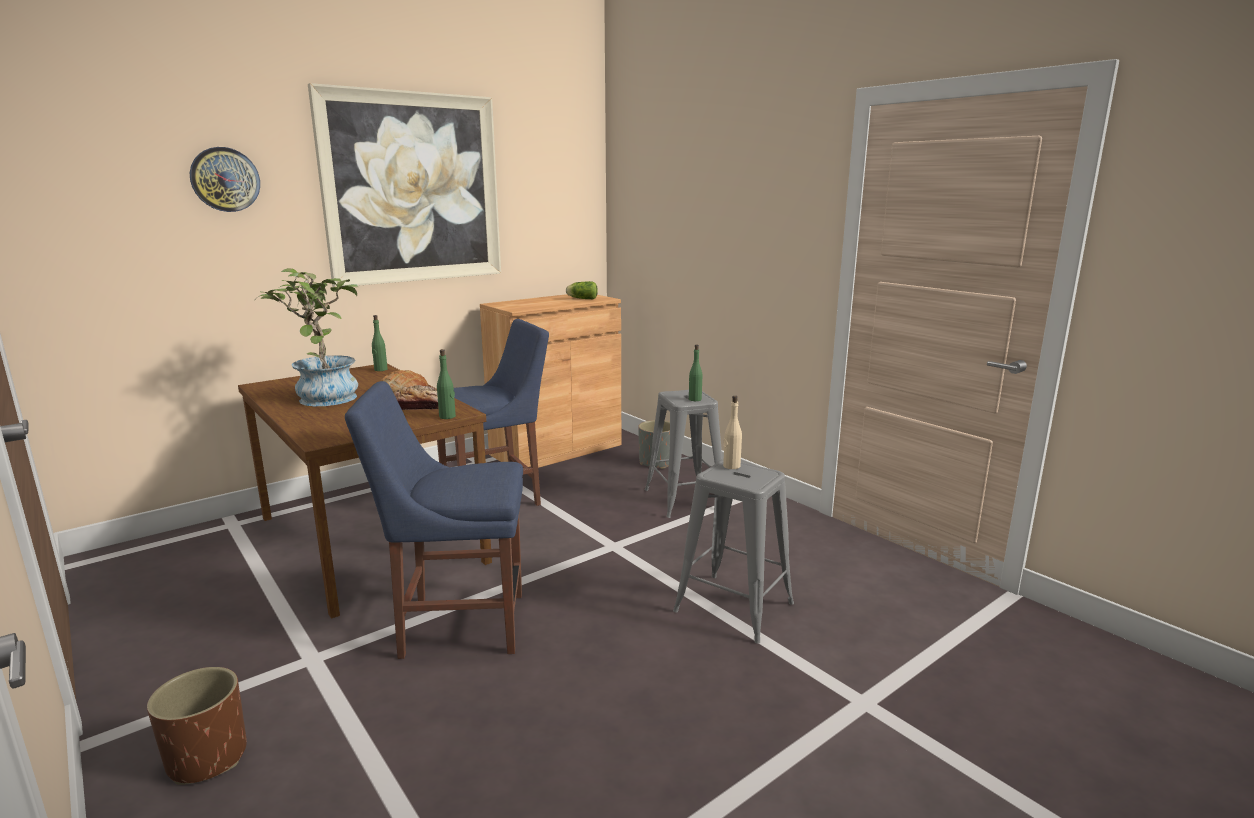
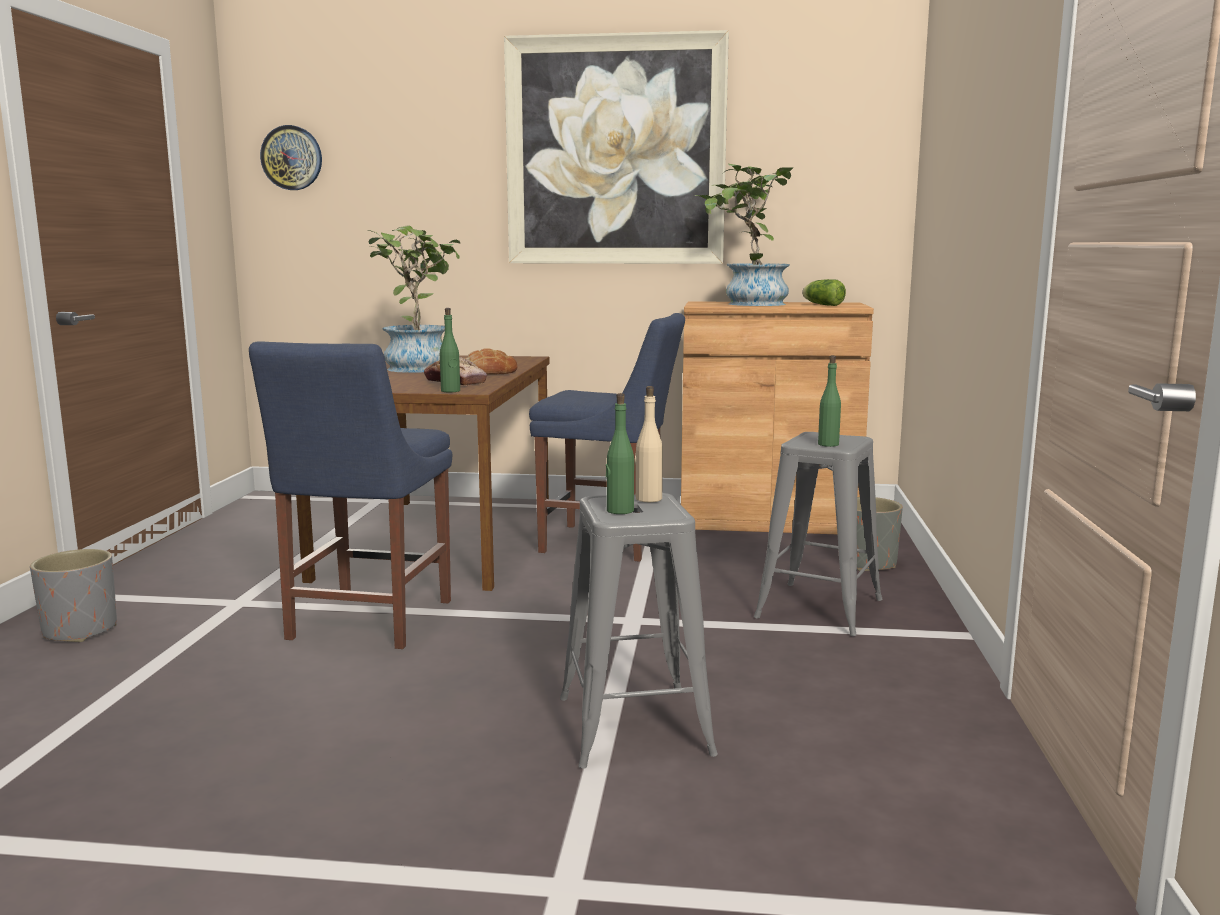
camera: 45 degrees right, 5 degrees down
(207, 758) = (80, 630): brown planter -> grey planter
(225, 179) = (417, 143): wall clock -> wall clock (292, 158)
(380, 369) = (525, 359): green bottle -> green bottle (619, 511)
(456, 624) = (366, 622): blue chair -> blue chair turned 120 degrees counterclockwise
(536, 303) = (747, 304): none -> potted plant

